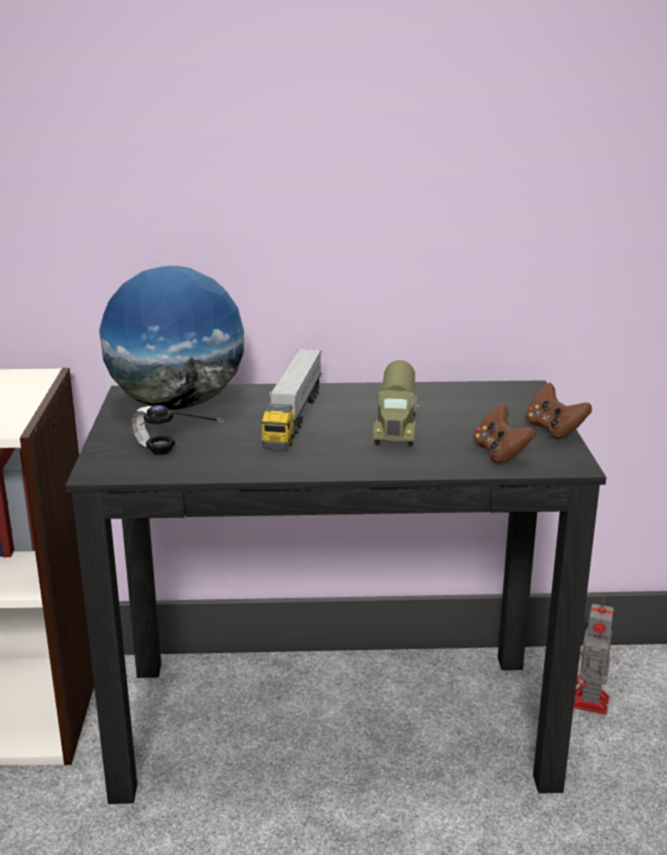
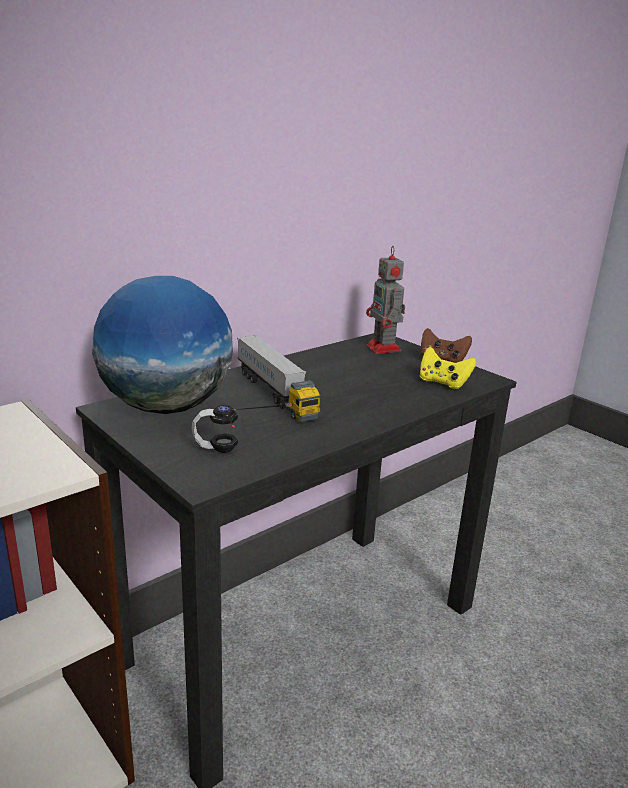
camera: 40 degrees left, 0 degrees up
(397, 426) = (354, 381): toy truck -> none
(500, 453) = (443, 383): brown game controller -> yellow game controller
(590, 703) = (428, 545): toy robot -> toy robot (384, 349)

